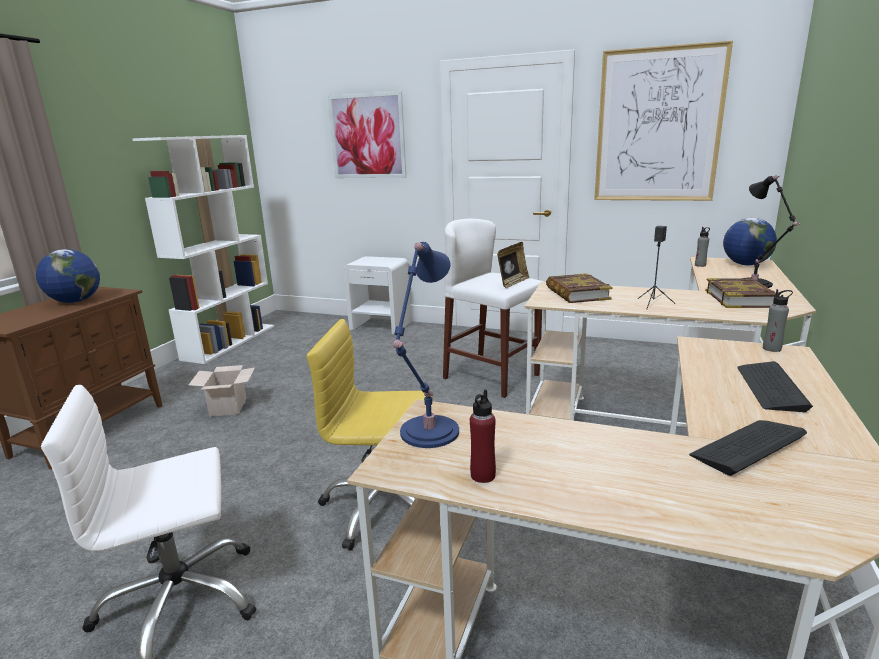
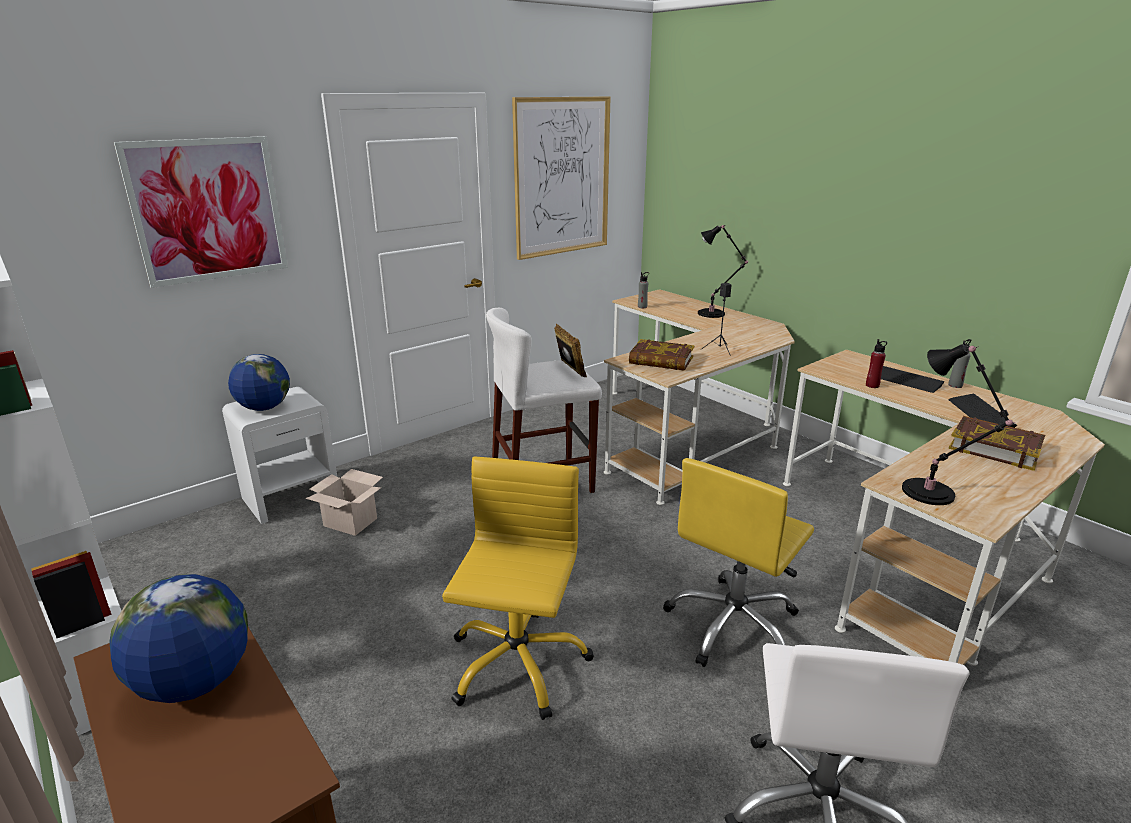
camera: 60 degrees left, 5 degrees up
(228, 407) = (379, 699): cardboard box -> cardboard box (352, 522)
(279, 434) = (517, 663): none -> yellow office chair
(427, 434) = (932, 494): blue table lamp -> black table lamp
(482, 475) = (1000, 491): red bottle -> red bottle (872, 385)
(740, 299) = (739, 328): book -> book (995, 448)
(745, 264) = (661, 298): globe -> globe (264, 408)
(772, 348) = (843, 357): grey bottle -> grey bottle (955, 385)

